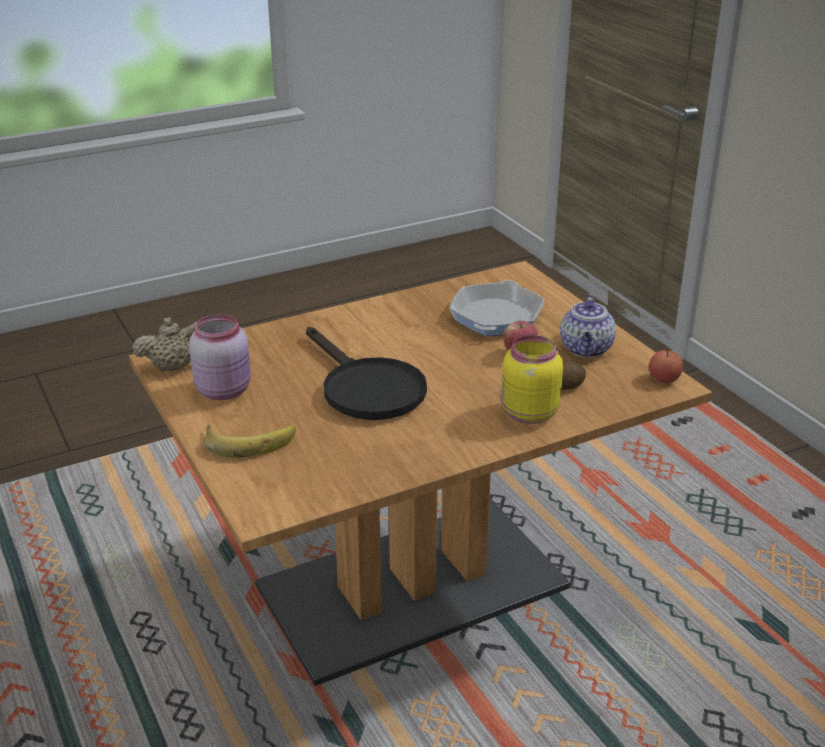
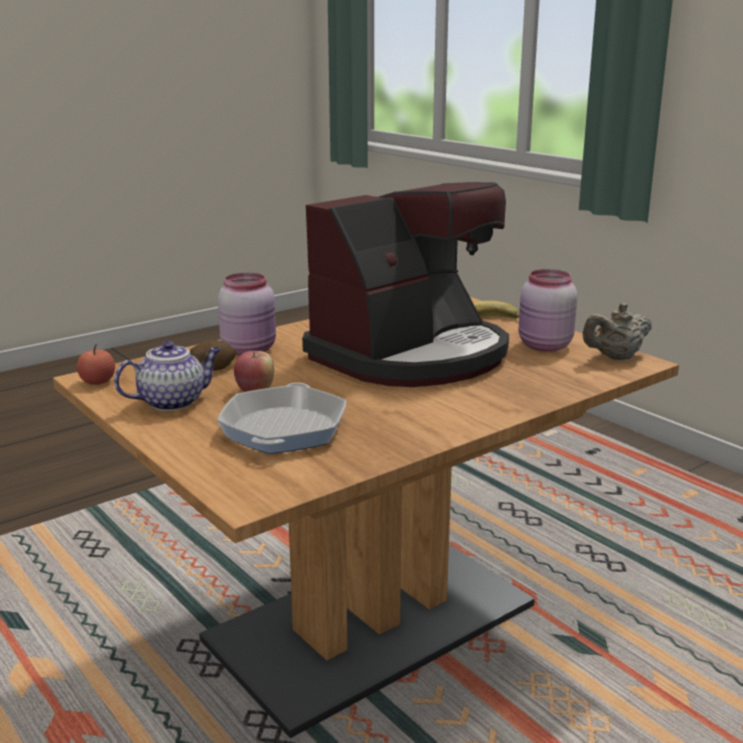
camera: 170 degrees right, 10 degrees down
(366, 388) = (411, 355): black frying pan -> coffee machine
(527, 413) = (250, 349): yellow jar -> pink jar
(586, 349) = (173, 401): teapot -> teapot turned 60 degrees clockwise

